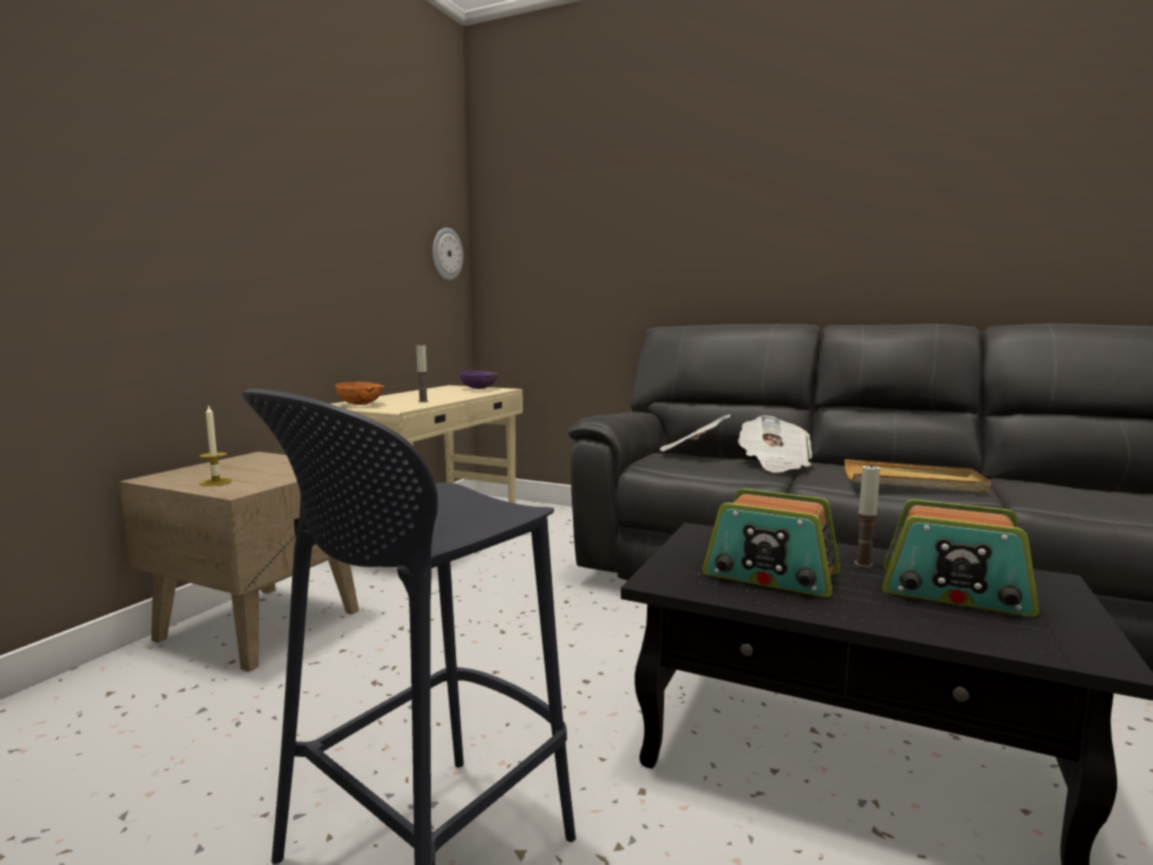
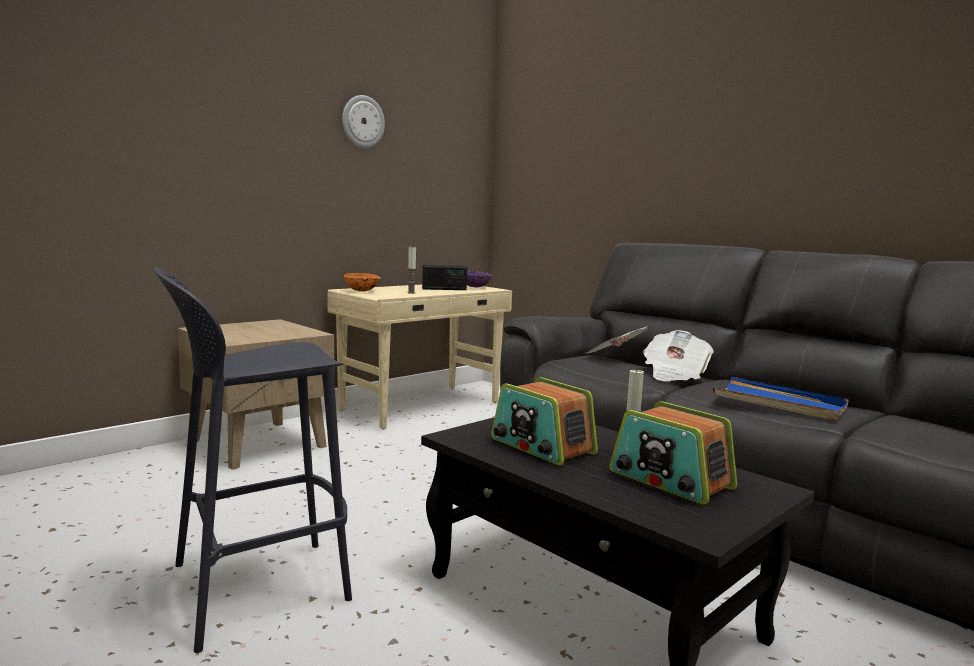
camera: 20 degrees right, 0 degrees up
(216, 482) = (230, 335): candle -> none
(446, 254) = (466, 170): wall clock -> wall clock (362, 121)
(450, 394) = (444, 289): none -> radio
(913, 481) = (779, 403): beige tray -> blue tray

